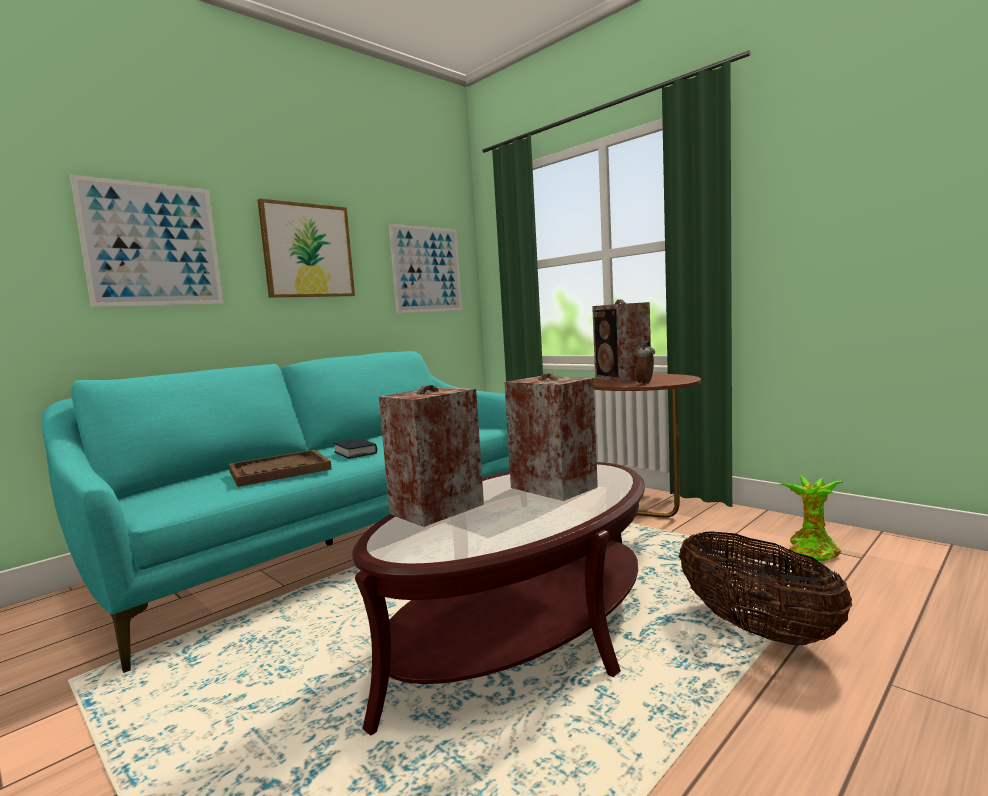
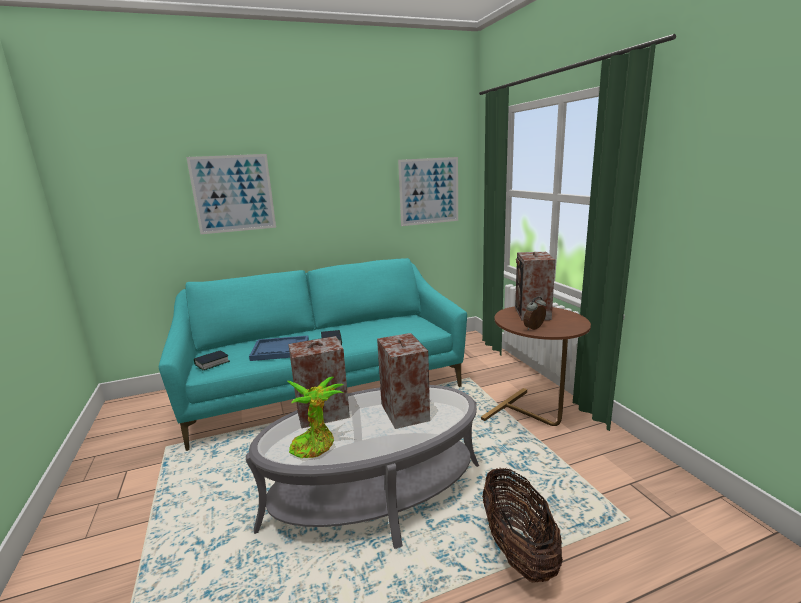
camera: 25 degrees right, 10 degrees up
(163, 500) = (212, 363): none -> book
(279, 470) = (280, 350): brown tray -> blue tray
(307, 251) = (334, 187): picture -> none
(523, 633) = (374, 495): brown coffee table -> grey coffee table
(812, 550) = (635, 495): potted plant -> potted plant (316, 445)

